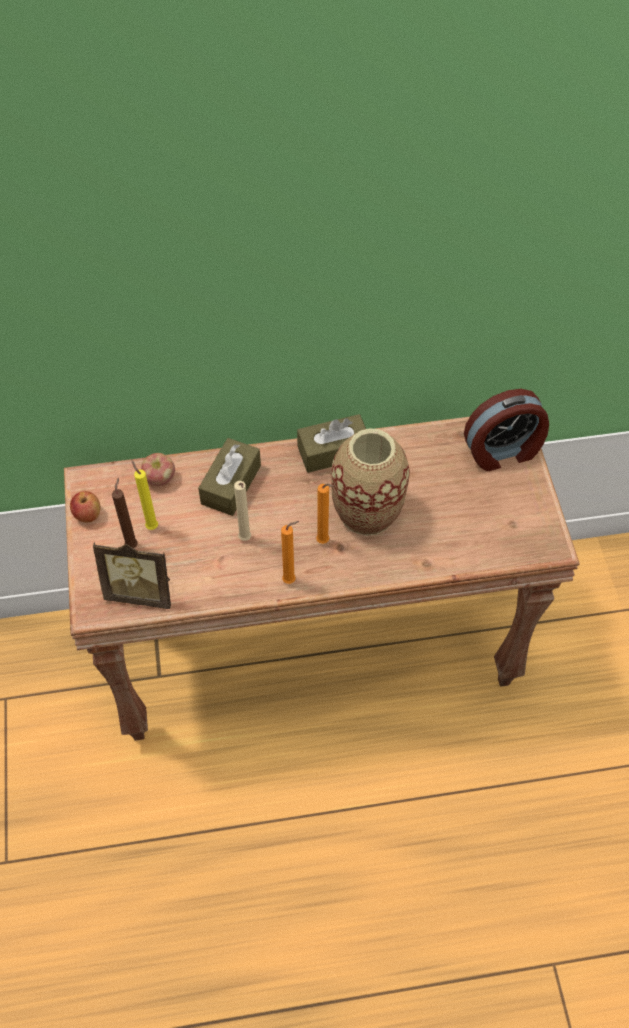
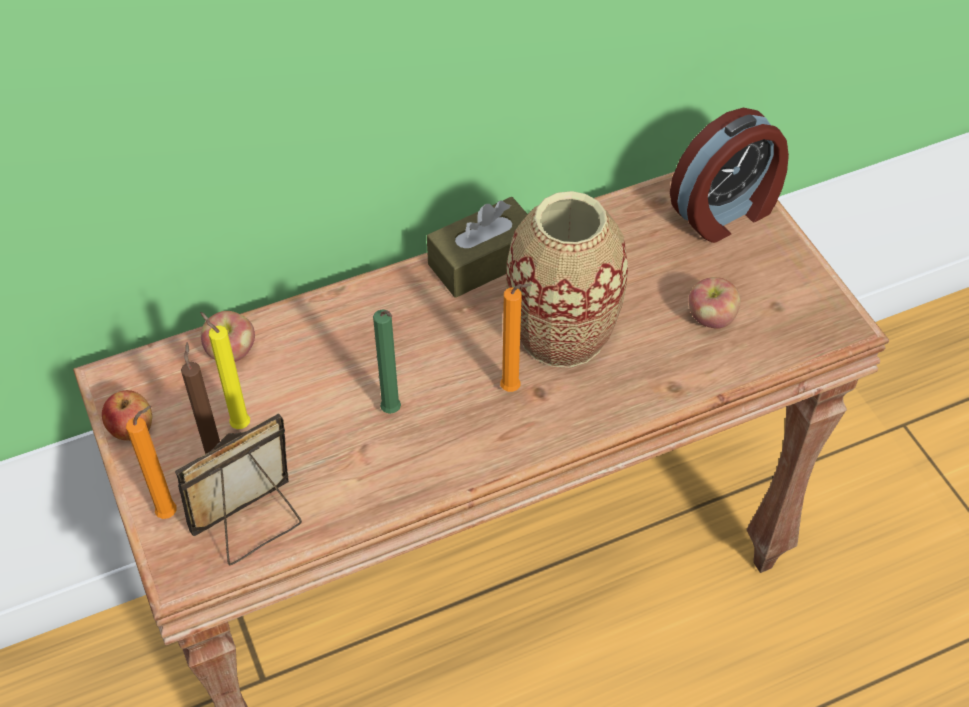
camera: 15 degrees left, 5 degrees down
(141, 591) = (252, 526): picture frame -> picture frame turned 150 degrees clockwise
(231, 484) = (345, 338): brown tissue box -> none
(245, 540) = (392, 412): beige candle -> green candle
(291, 580) = (481, 456): orange candle -> orange candle (171, 513)
(466, 523) = (711, 318): none -> apple

